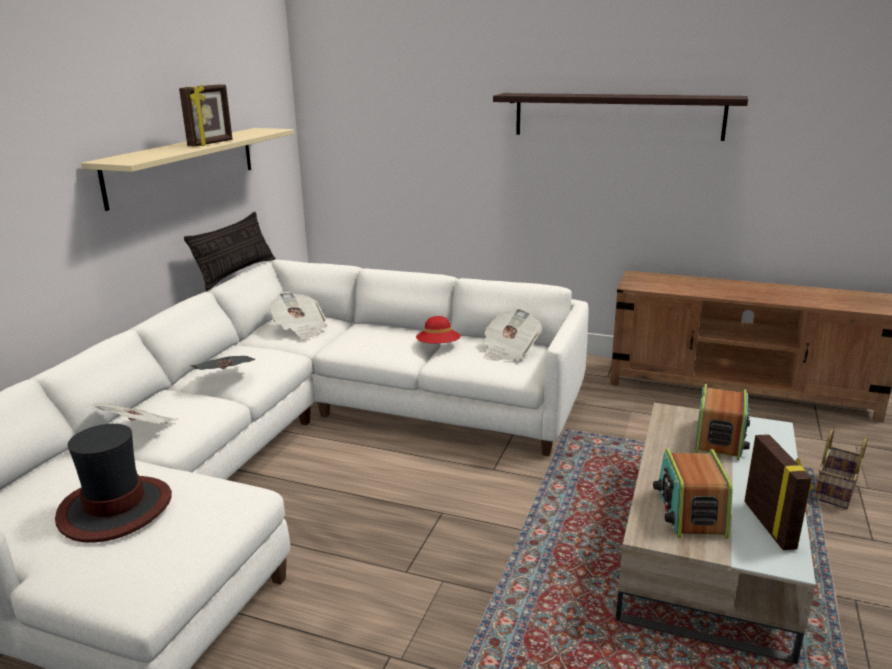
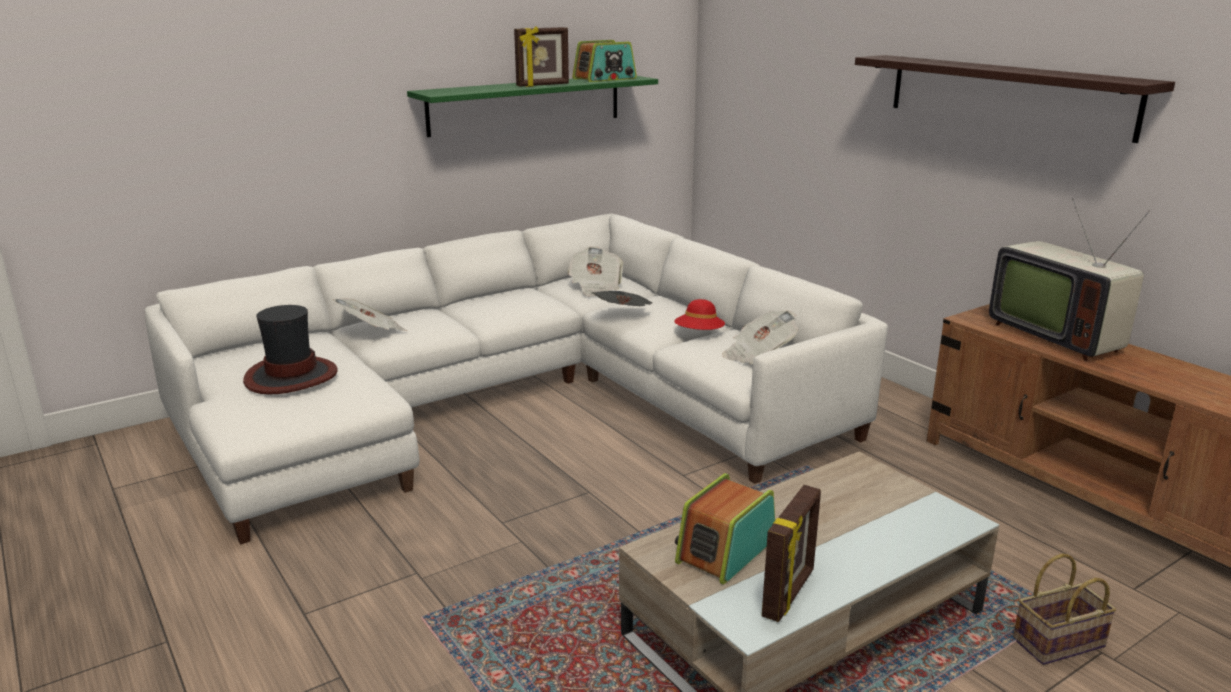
camera: 35 degrees right, 0 degrees up
(183, 165) = (526, 104): beige shelf -> green shelf
(225, 379) = (480, 311): newspaper -> newspaper (623, 315)
(236, 273) = (564, 220): pillow -> none
(693, 284) = (1056, 336): none -> television
(719, 439) = (873, 506): radio -> radio (605, 79)

